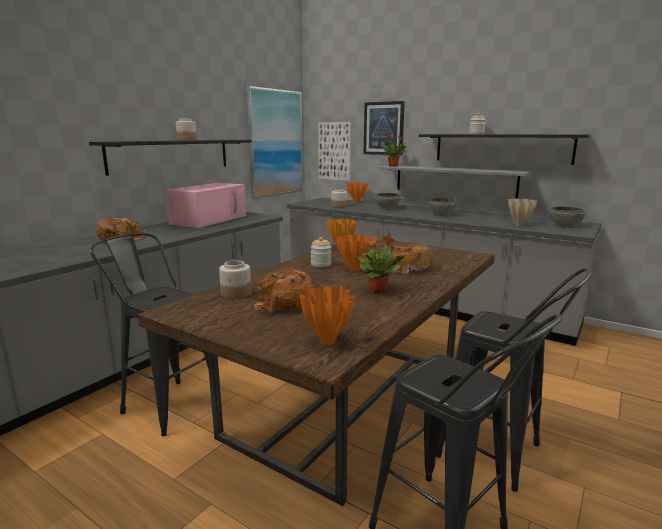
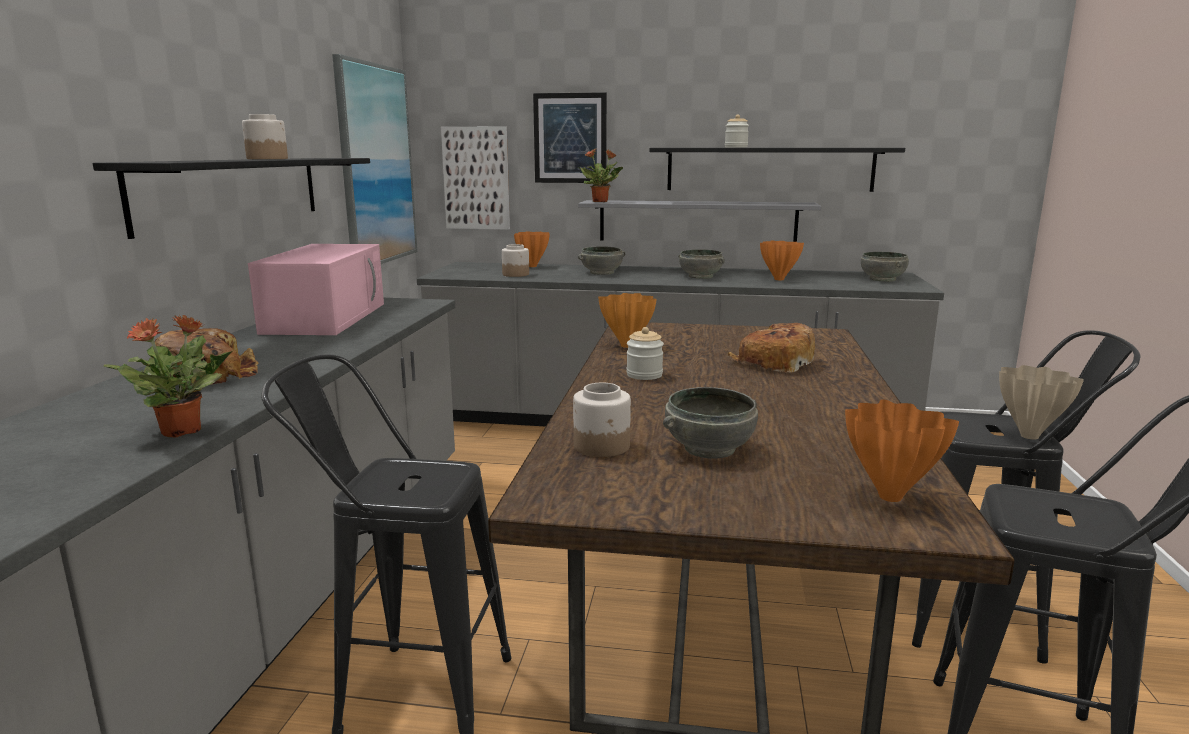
camera: 25 degrees left, 0 degrees up
(283, 303) = (708, 448): bread -> grey bowl
(354, 270) = (710, 377): orange vase -> orange vase (778, 279)
(378, 290) = (803, 403): potted plant -> potted plant (183, 431)
(519, 225) = (830, 283): beige vase -> beige vase (1029, 436)

